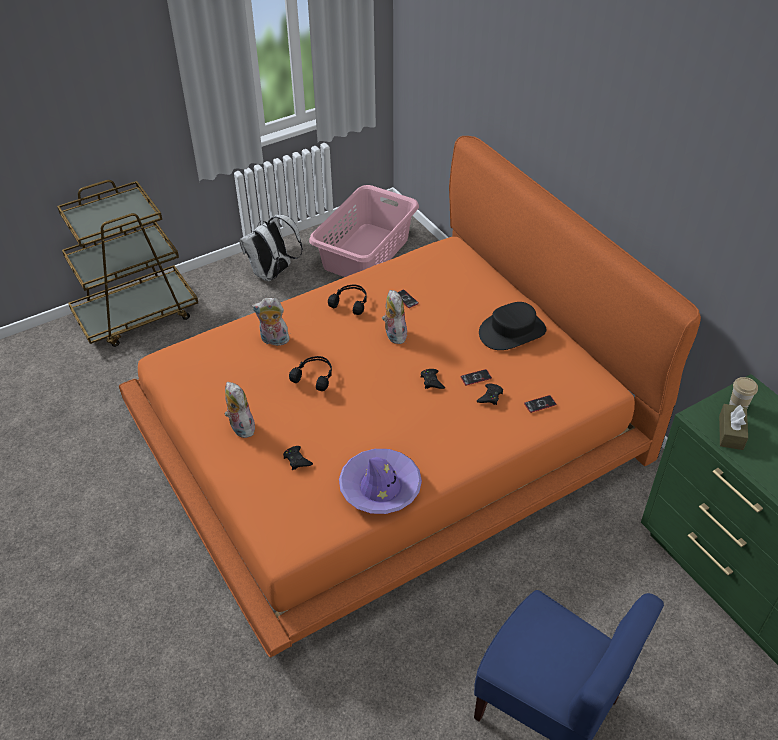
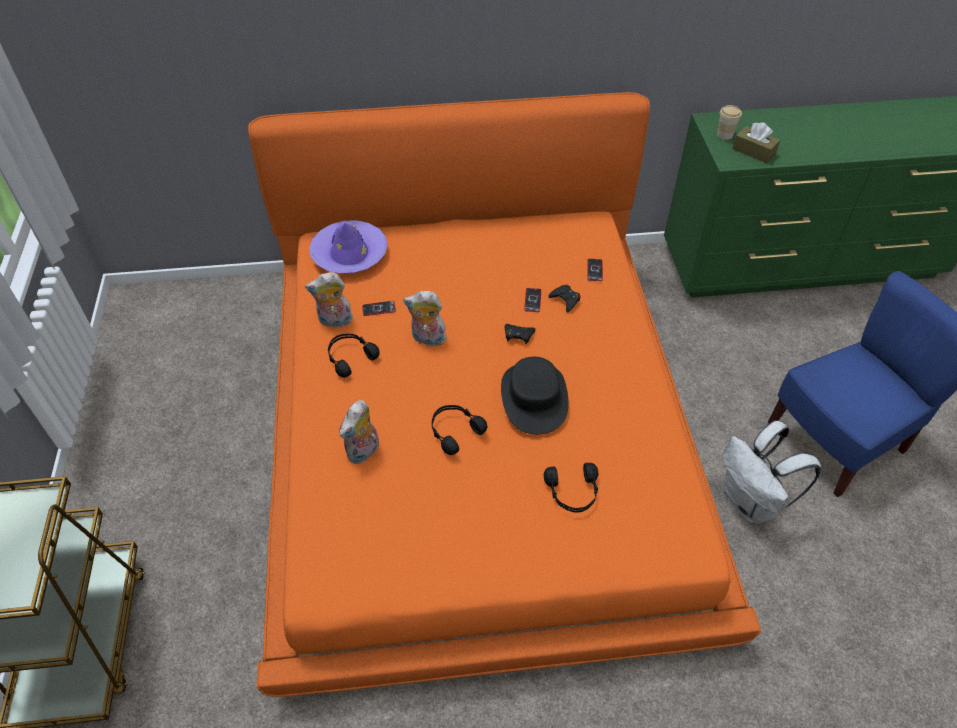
camera: 65 degrees left, 5 degrees up
(240, 427) = (492, 534): plush toy -> plush toy (334, 321)
(273, 274) = (139, 448): white backpack -> white backpack (751, 502)
(297, 460) = (573, 493): black game controller -> black headphones
(367, 253) = (185, 344): pink laundry basket -> none
(380, 487) = (646, 431): purple hat -> purple hat (349, 254)
(512, 331) = (484, 250): black hat -> black hat (533, 397)

